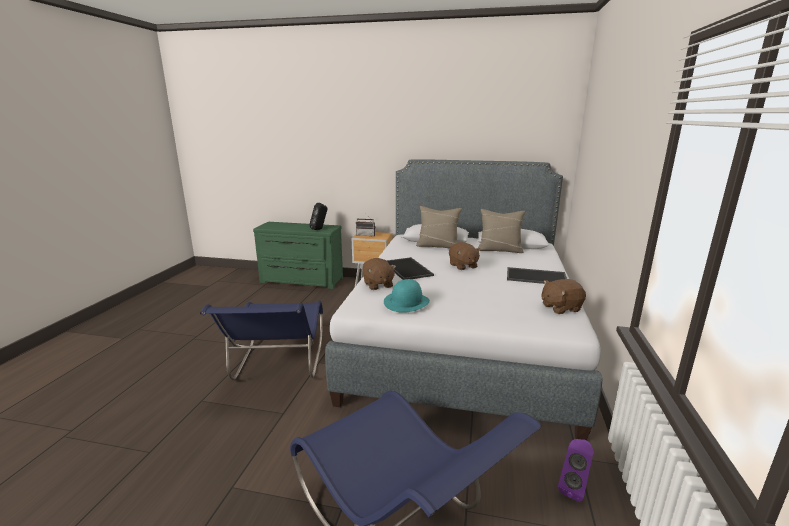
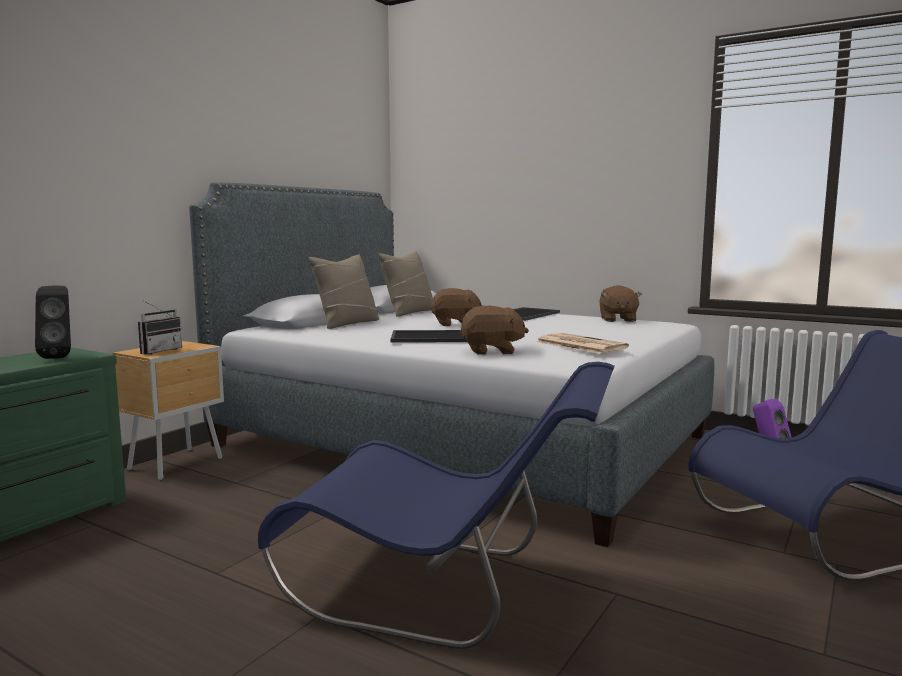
camera: 70 degrees left, 10 degrees down
(406, 302) = (579, 345): turquoise hat -> newspaper

